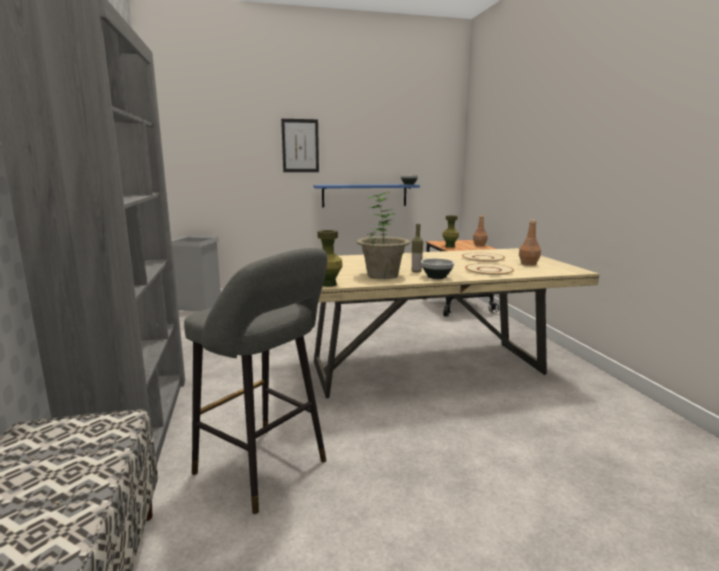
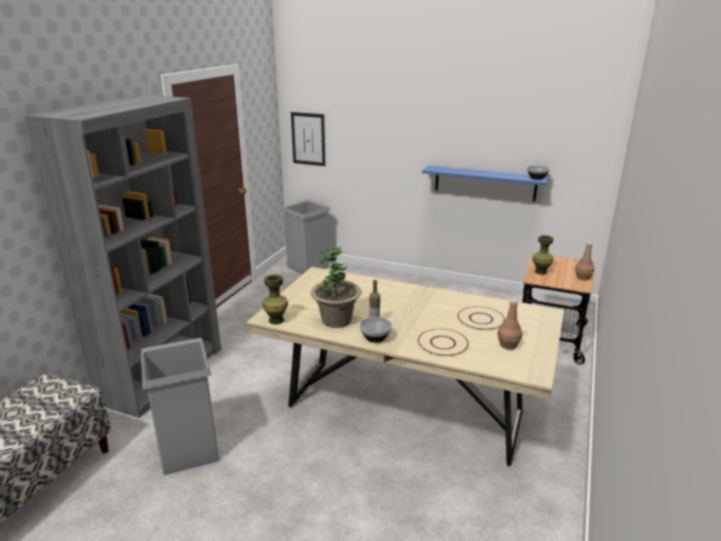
camera: 35 degrees right, 10 degrees up
(266, 470) = (188, 450): grey stool -> grey trash can
(300, 146) = (417, 122): picture -> picture (308, 139)

